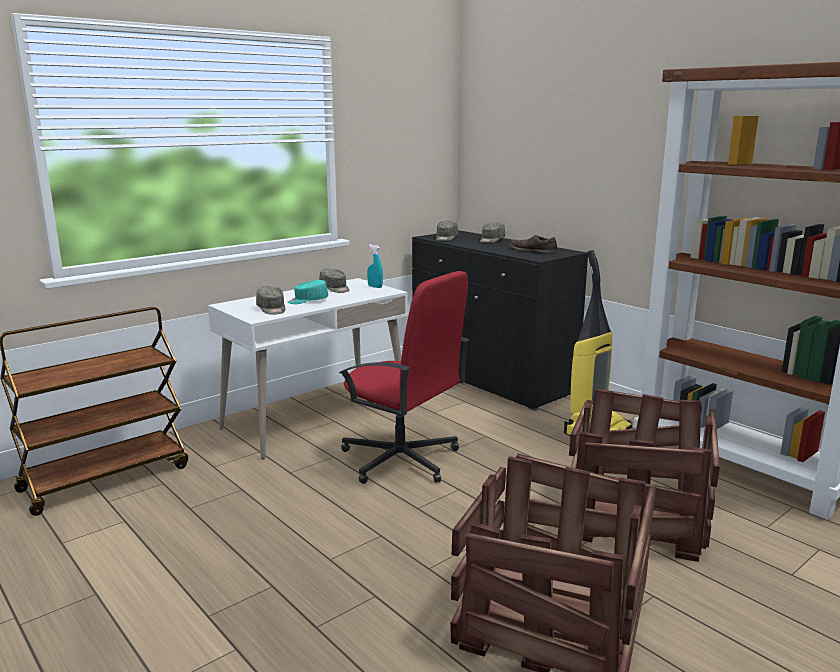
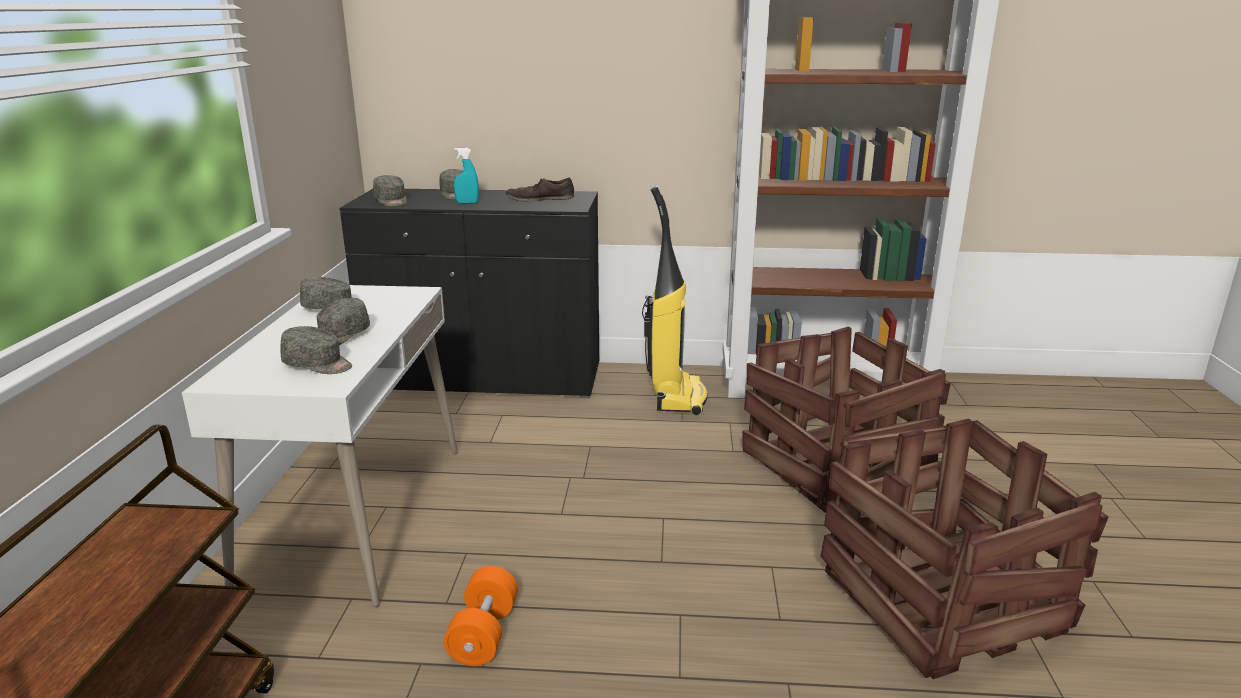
camera: 45 degrees left, 5 degrees up
(282, 492) = (484, 634): none -> orange dumbbell
(308, 301) = (340, 336): turquoise cap -> grey cap
(375, 287) = (382, 291): turquoise spray bottle -> turquoise spray bottle (467, 203)
(401, 460) = (551, 515): red office chair -> none

